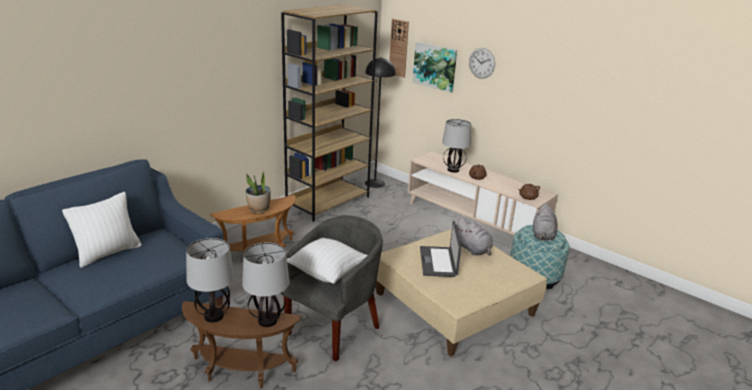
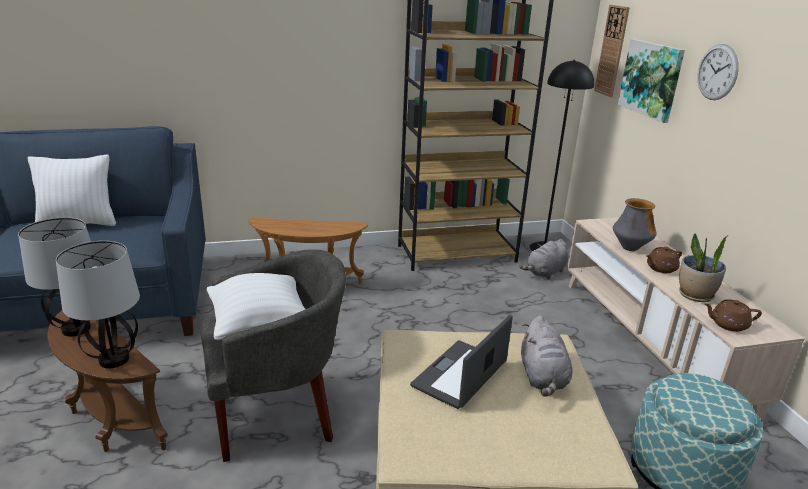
camera: 35 degrees right, 0 degrees up
(259, 209) = (305, 227): potted plant -> potted plant (695, 295)
(453, 170) = (630, 248): table lamp -> vase
(543, 235) = (702, 402): grey plush toy -> grey plush toy (545, 272)

